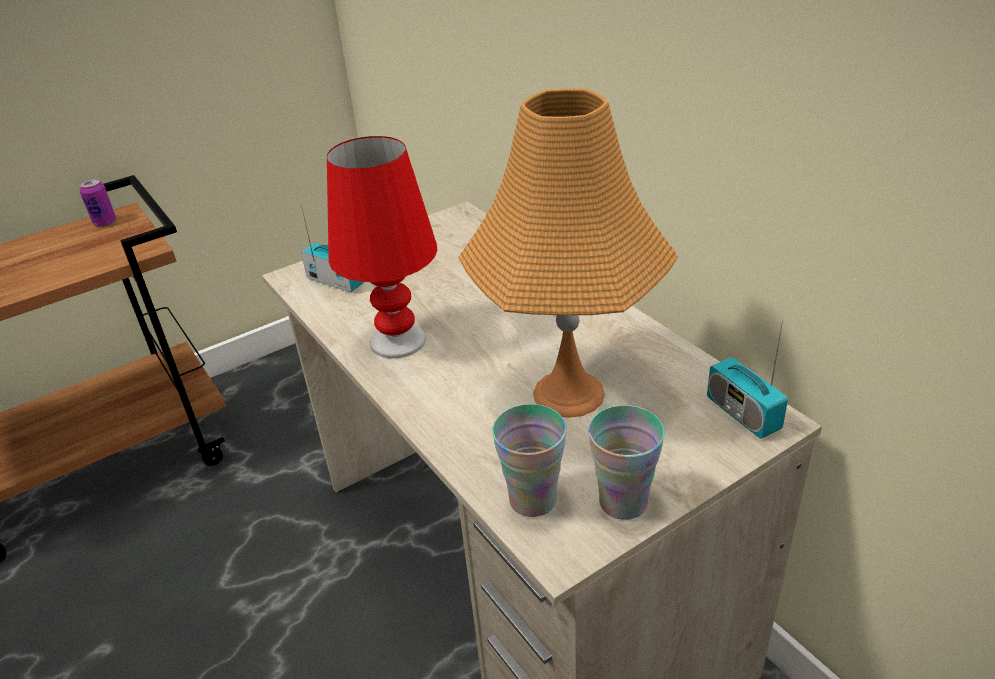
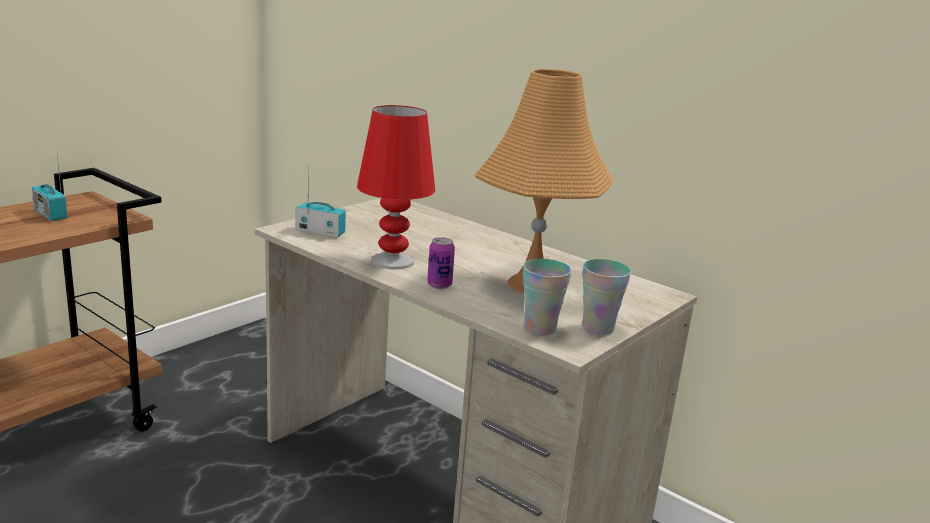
camera: 20 degrees left, 15 degrees down
(105, 222) = (73, 201): can -> can (439, 285)
(742, 414) = (648, 291): radio -> radio (50, 214)

